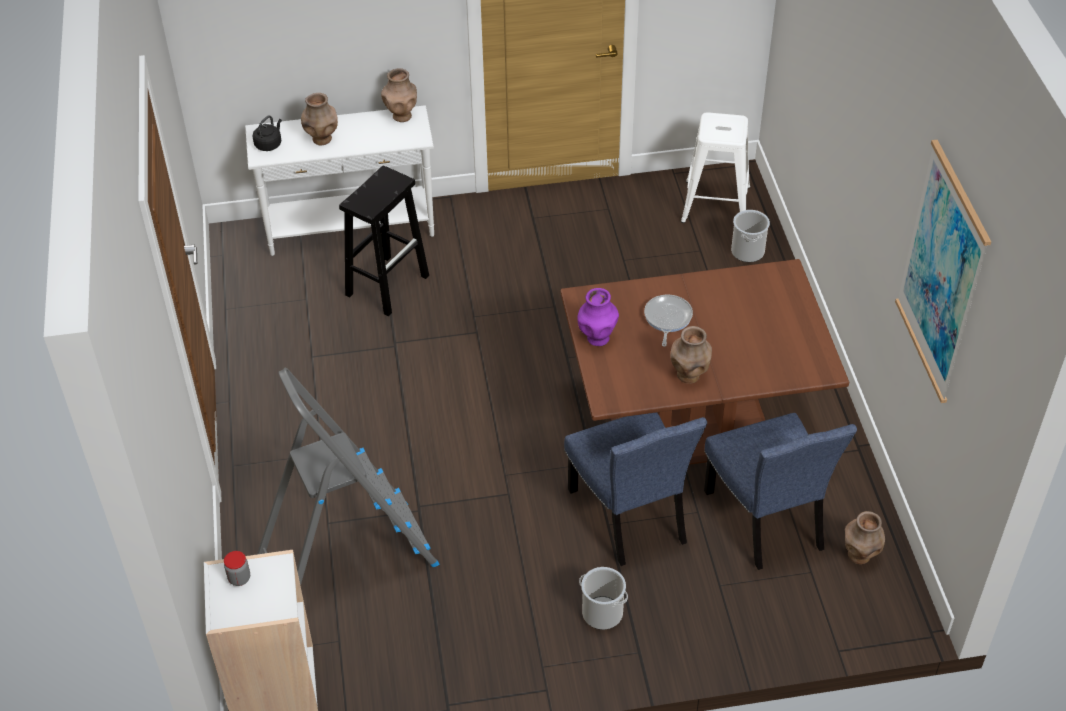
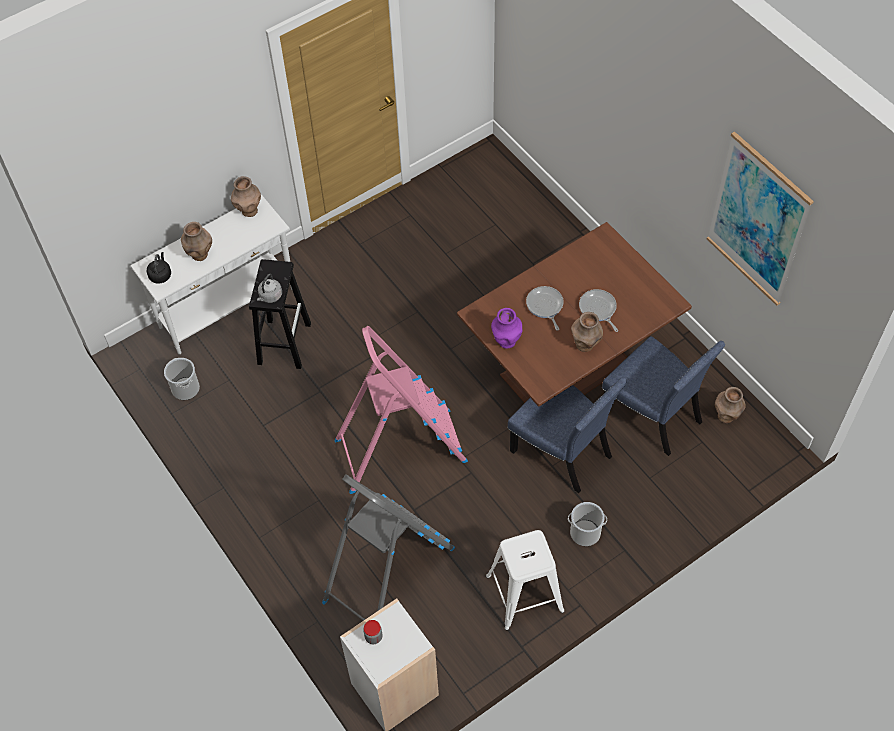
camera: 25 degrees left, 10 degrees up
(367, 203) = (270, 296): none -> grey kettle
(444, 439) = (401, 450): none -> pink step ladder
(714, 204) = (485, 182): white stool -> white stool (524, 594)
(729, 344) = (598, 309): none -> frying pan
(747, 251) = (529, 212): bucket -> bucket (185, 388)

